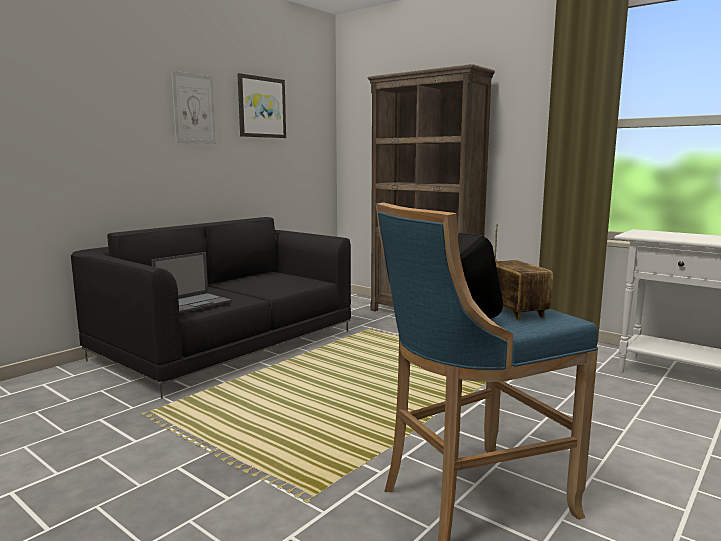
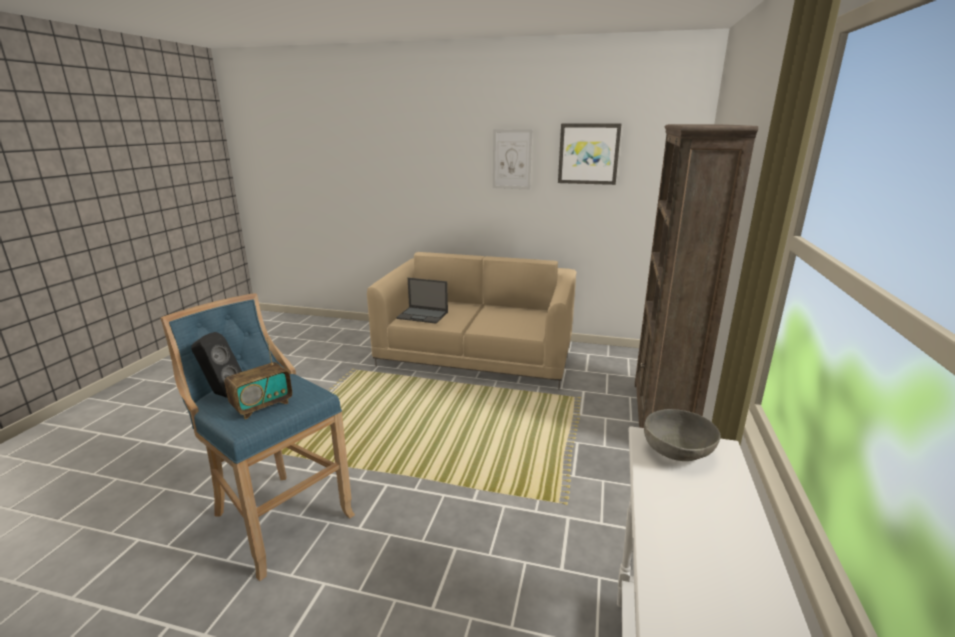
camera: 65 degrees right, 10 degrees up
(227, 344) = (478, 354): black sofa -> beige sofa
(646, 234) = (678, 451): none -> grey bowl

